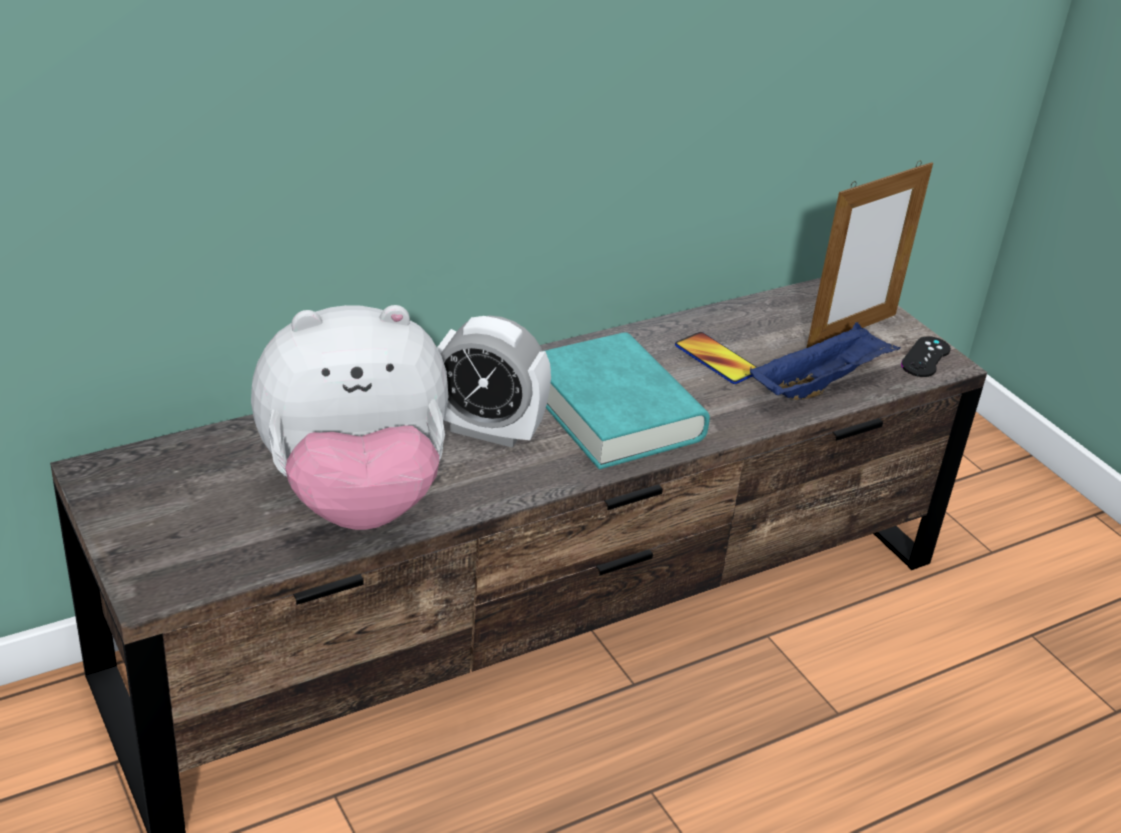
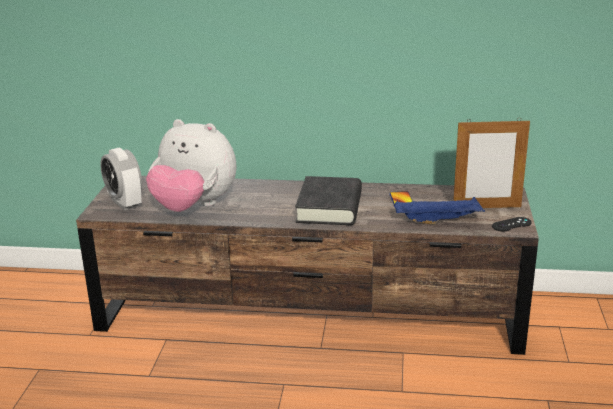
camera: 40 degrees right, 10 degrees down
(487, 430) = (270, 201): alarm clock -> alarm clock (125, 203)
(614, 412) = (329, 207): turquoise book -> black book

